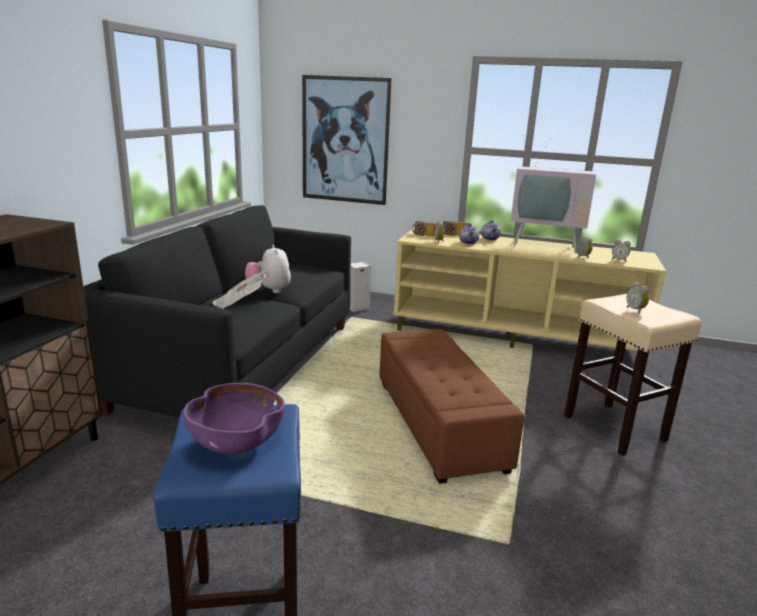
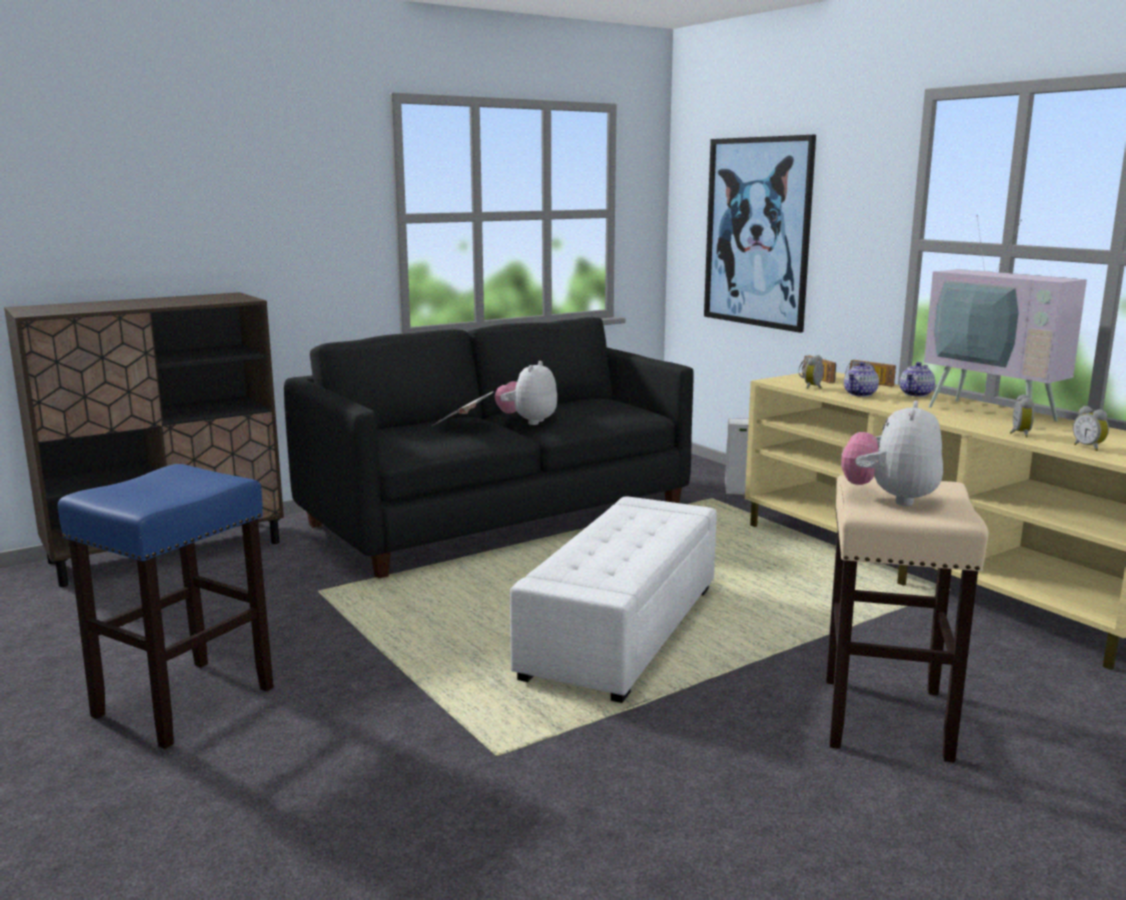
camera: 40 degrees right, 5 degrees down
(236, 442) = (159, 488): purple bowl -> none
(439, 424) = (623, 631): brown ottoman -> white ottoman
(636, 310) = (890, 498): alarm clock -> plush toy

